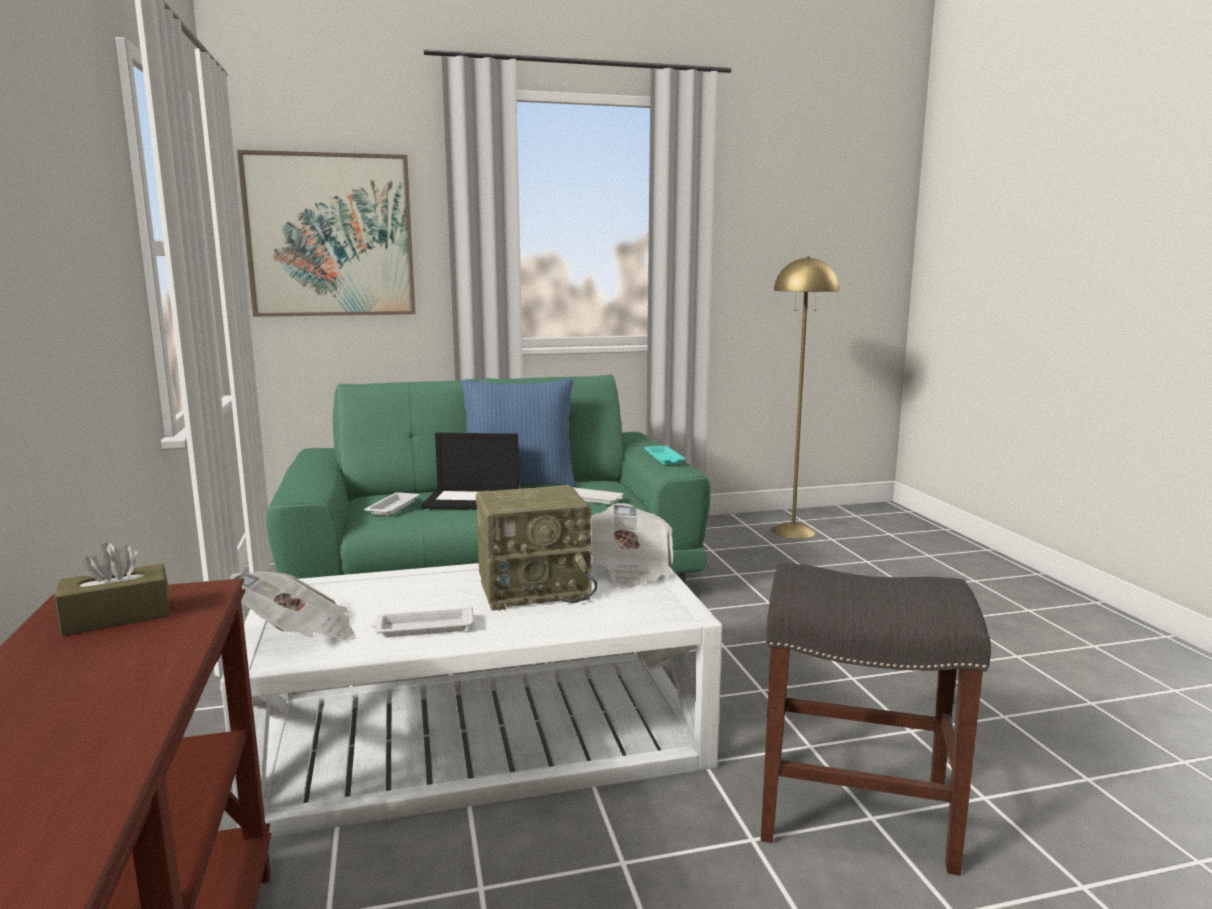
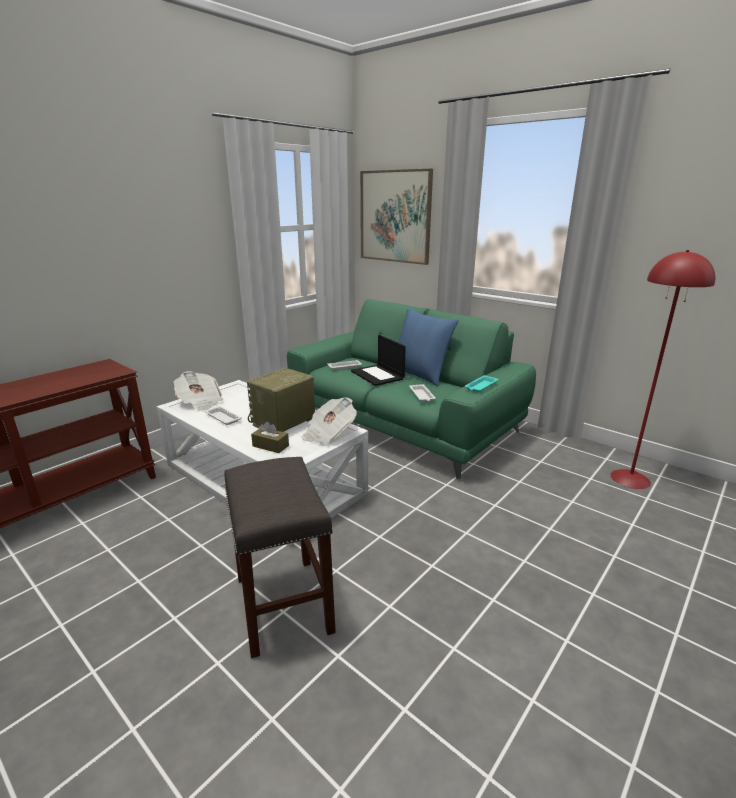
camera: 55 degrees right, 10 degrees up
(117, 617) = (93, 370): brown tissue box -> brown tissue box (270, 446)
(535, 589) = (283, 423): radio -> radio turned 90 degrees clockwise
(793, 531) = (630, 478): yellow floor lamp -> red floor lamp

